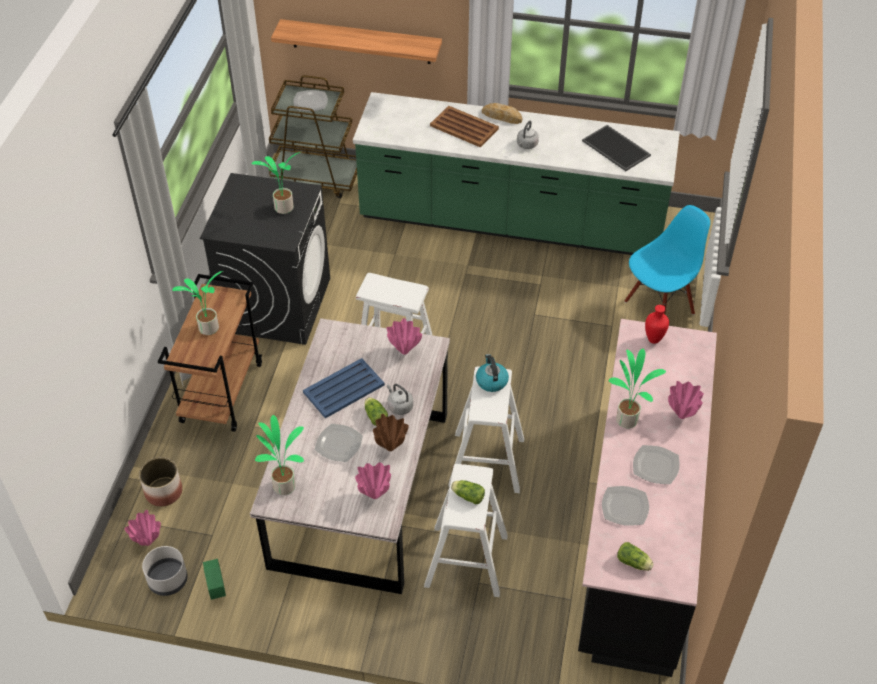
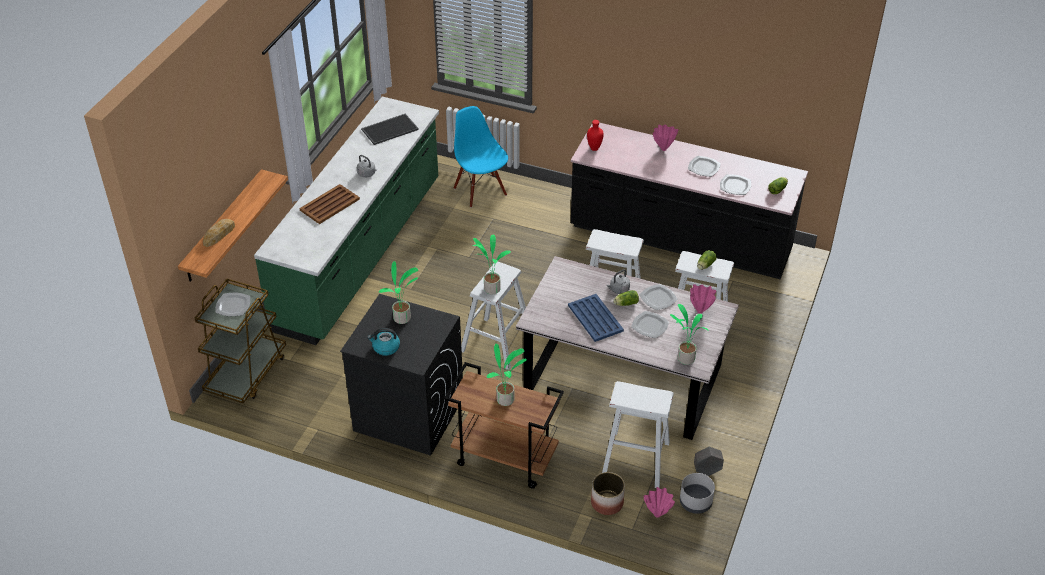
camera: 80 degrees left, 5 degrees down
(217, 589) = (707, 471): green planter -> grey planter
(230, 513) = (635, 459): none -> white stool
(390, 448) = (658, 298): brown vase -> plate
(403, 351) = (563, 281): pink vase -> none
(491, 381) = (603, 240): kettle -> kettle (385, 347)
(502, 116) = (324, 182): bread -> bread (219, 234)
(627, 419) = (663, 172): potted plant -> potted plant (491, 288)

